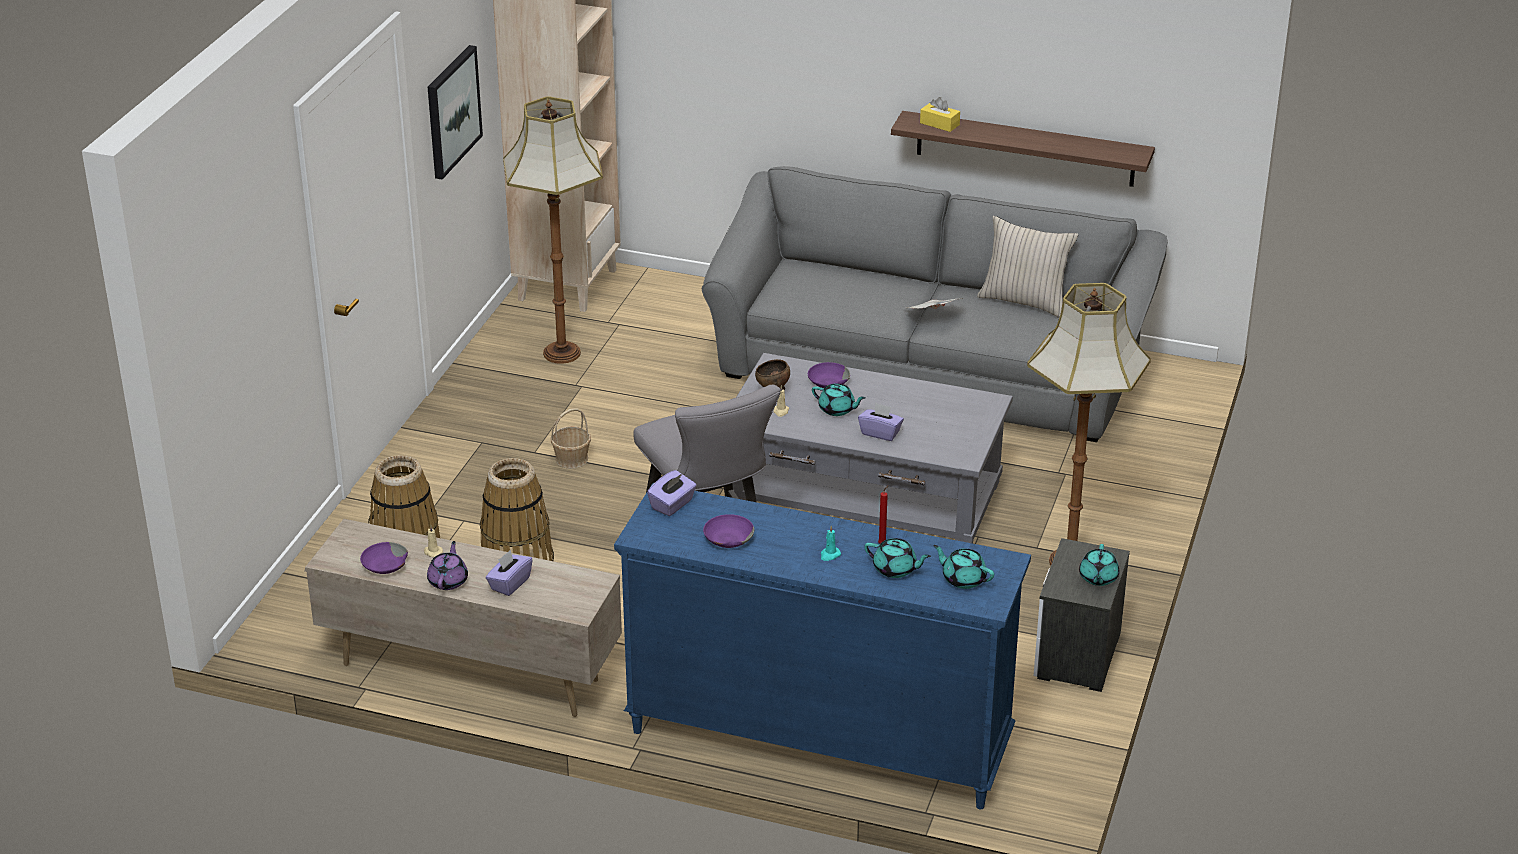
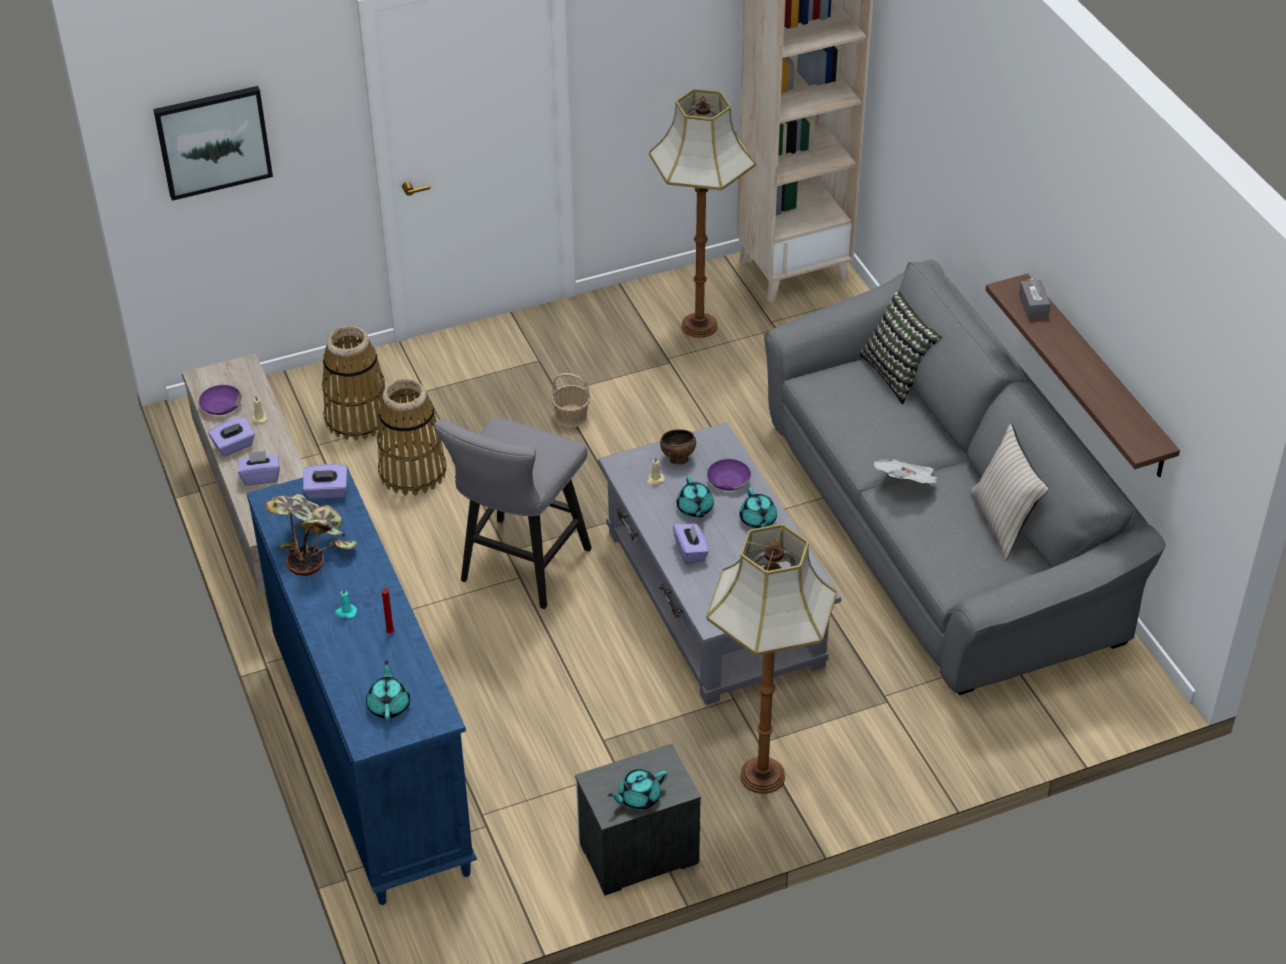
camera: 50 degrees right, 10 degrees up
(448, 581) = (234, 446): purple teapot -> purple tissue box
(452, 111) = (655, 65): picture -> picture (213, 141)
(727, 538) = (312, 546): purple bowl -> potted plant
(815, 264) = (897, 373): none -> pillow
(895, 569) = (363, 659): turquoise teapot -> turquoise teapot (758, 520)
(939, 124) = (1033, 305): yellow tissue box -> grey tissue box

